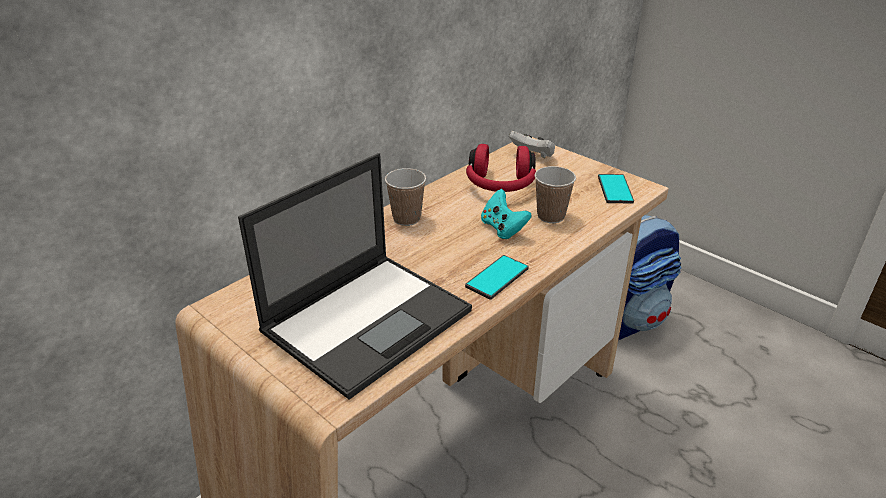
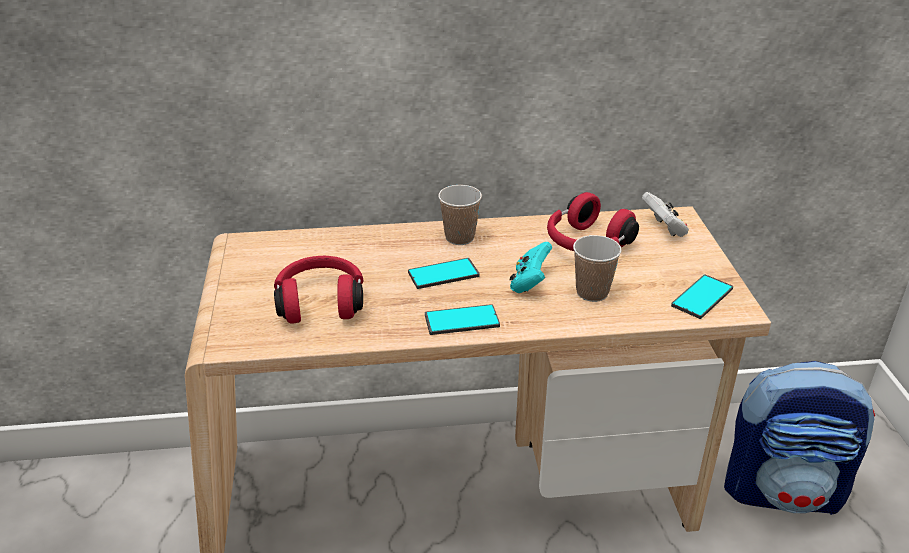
camera: 40 degrees right, 0 degrees up
(368, 319) = (320, 302): laptop -> red headphones
(434, 251) = (443, 274): none -> phone

